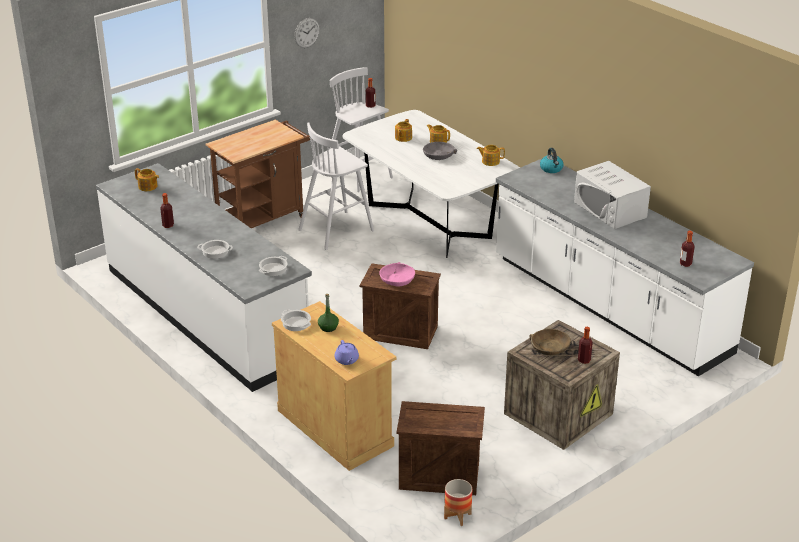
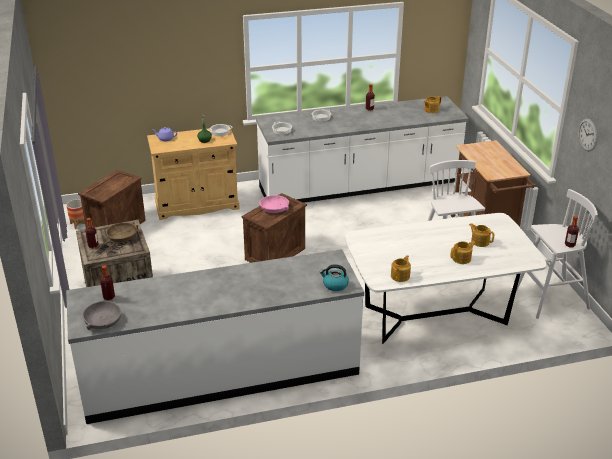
camera: 115 degrees right, 0 degrees up
(438, 155) = (431, 251): grey bowl -> grey bowl (103, 321)
(610, 210) = (231, 291): white microwave -> none

